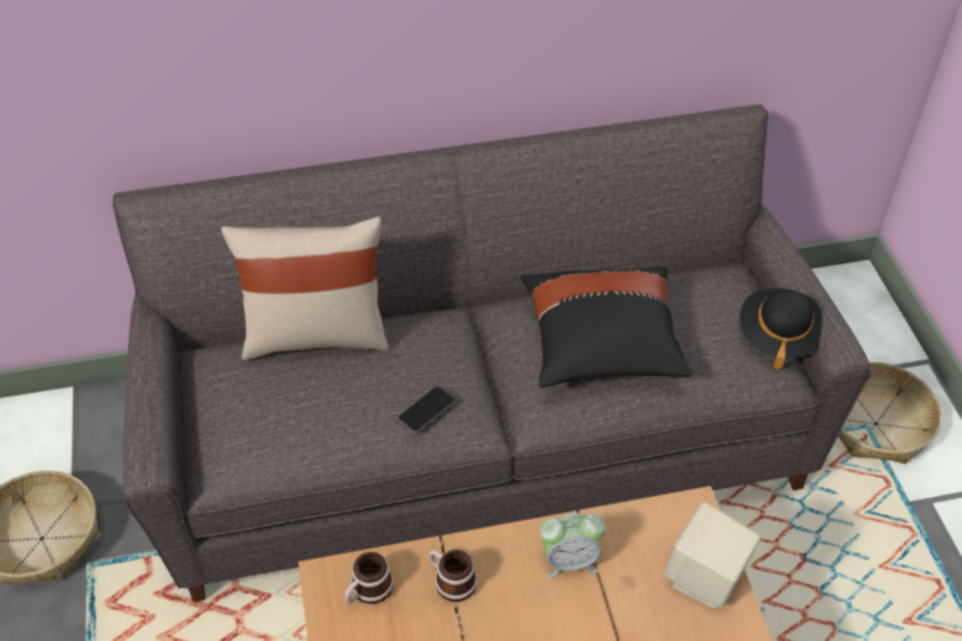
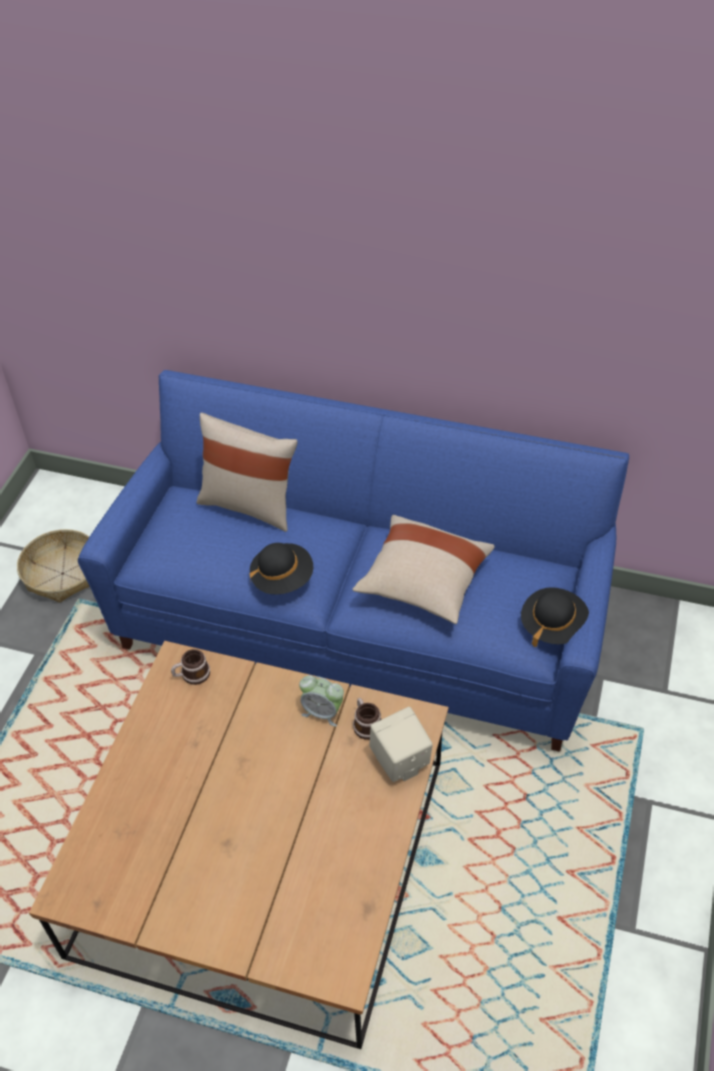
camera: 30 degrees right, 0 degrees up
(426, 410) = (282, 578): phone -> black hat
(451, 580) = (243, 691): mug -> mug (366, 724)
(481, 435) = (360, 621): grey sofa -> blue sofa
(602, 345) = (423, 582): black pillow -> beige pillow
(876, 424) = (650, 732): basket -> none

